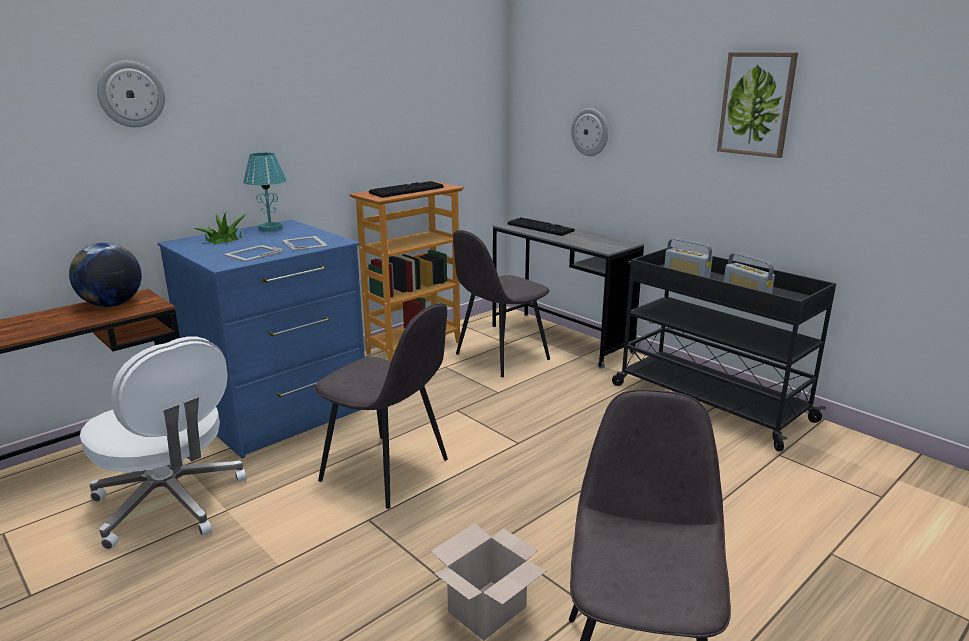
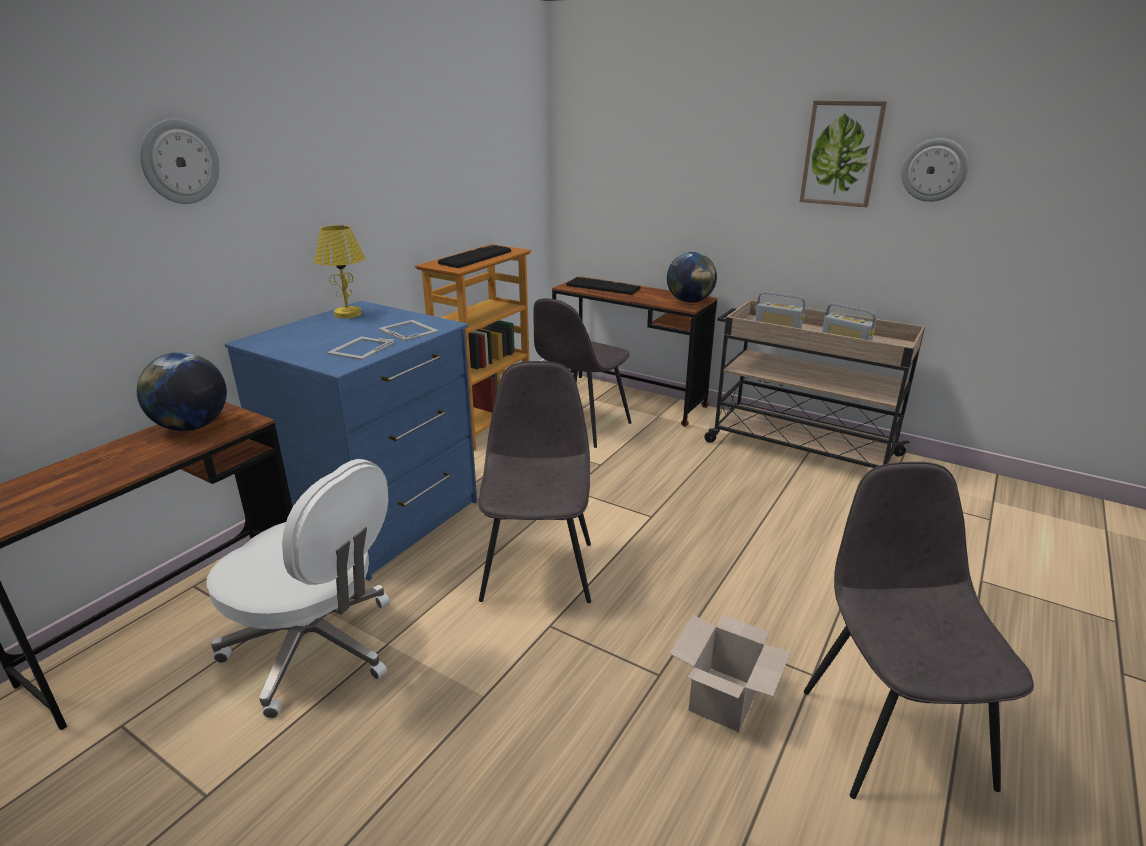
camera: 15 degrees left, 5 degrees up
(224, 239) = (305, 332): potted plant -> none
(271, 228) = (348, 314): turquoise table lamp -> yellow table lamp
(387, 471) = (538, 568): grey chair -> grey chair turned 105 degrees counterclockwise
(560, 339) = (628, 400): grey desk -> brown desk
(590, 132) = (653, 184): wall clock -> wall clock (934, 170)
(612, 245) = (689, 301): none -> globe
(708, 401) = (799, 448): black cart -> beige cart

